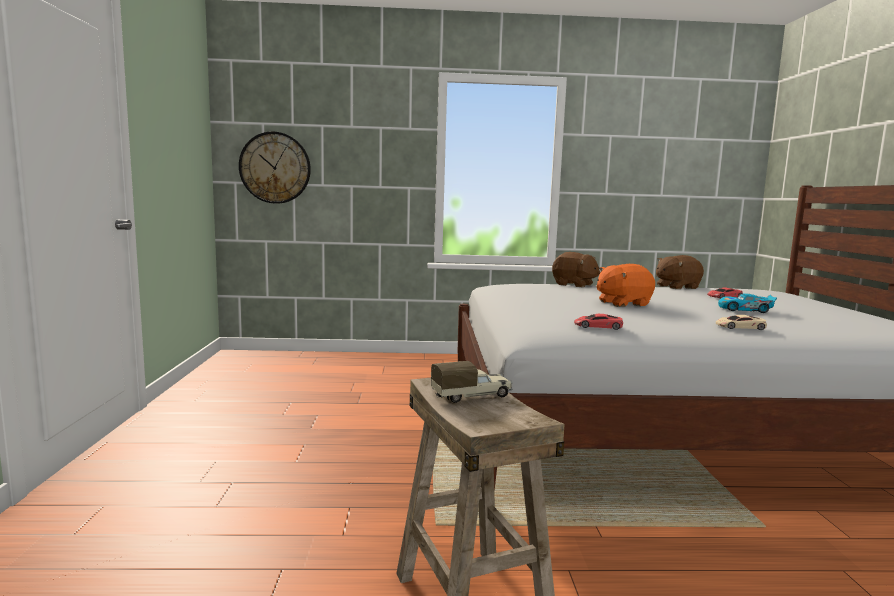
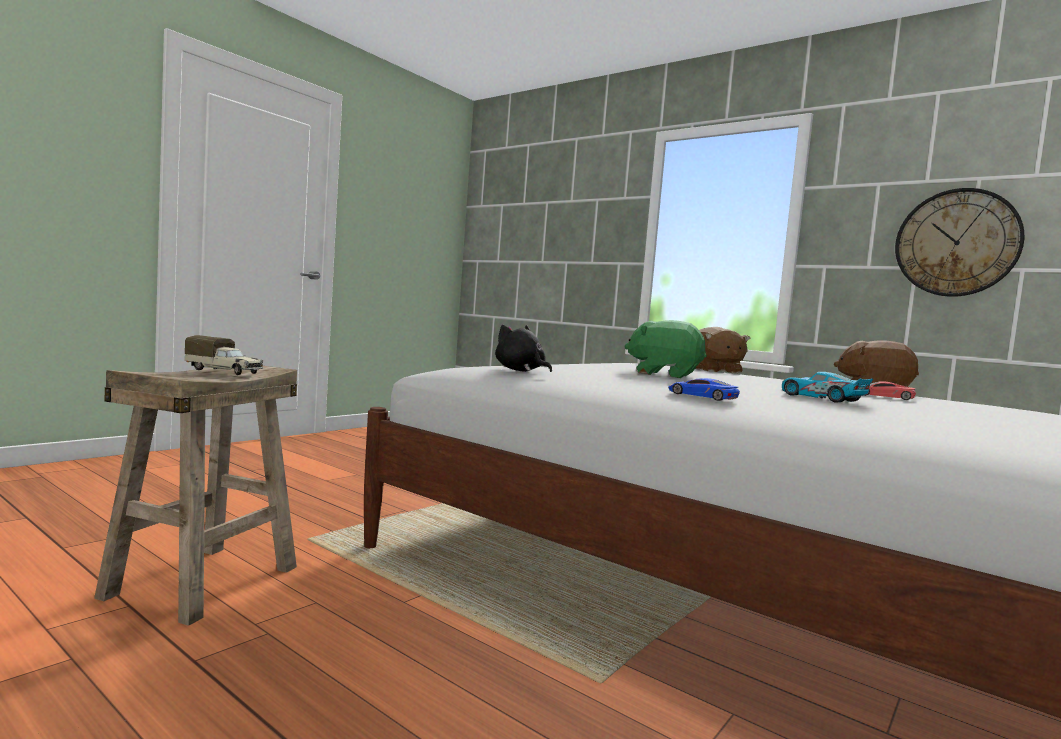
camera: 40 degrees right, 5 degrees down
(275, 168) = (506, 246): wall clock -> wall clock (956, 243)
(598, 326) = (521, 371): red toy car -> black plush toy
(622, 303) = (664, 374): orange plush toy -> green plush toy
(740, 327) = (702, 396): beige toy car -> blue toy car

